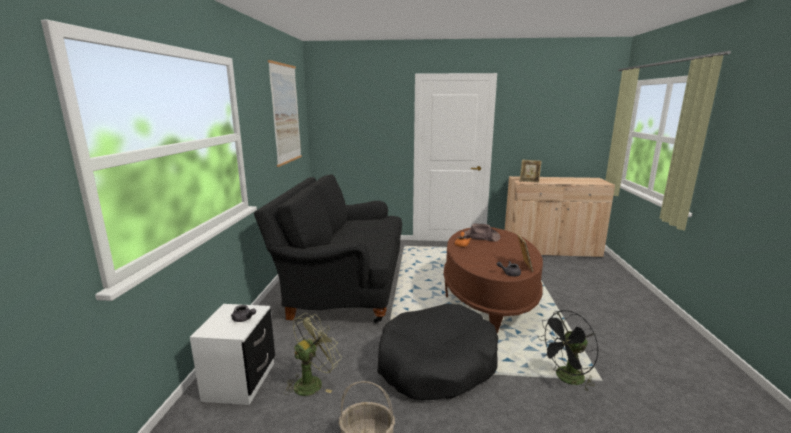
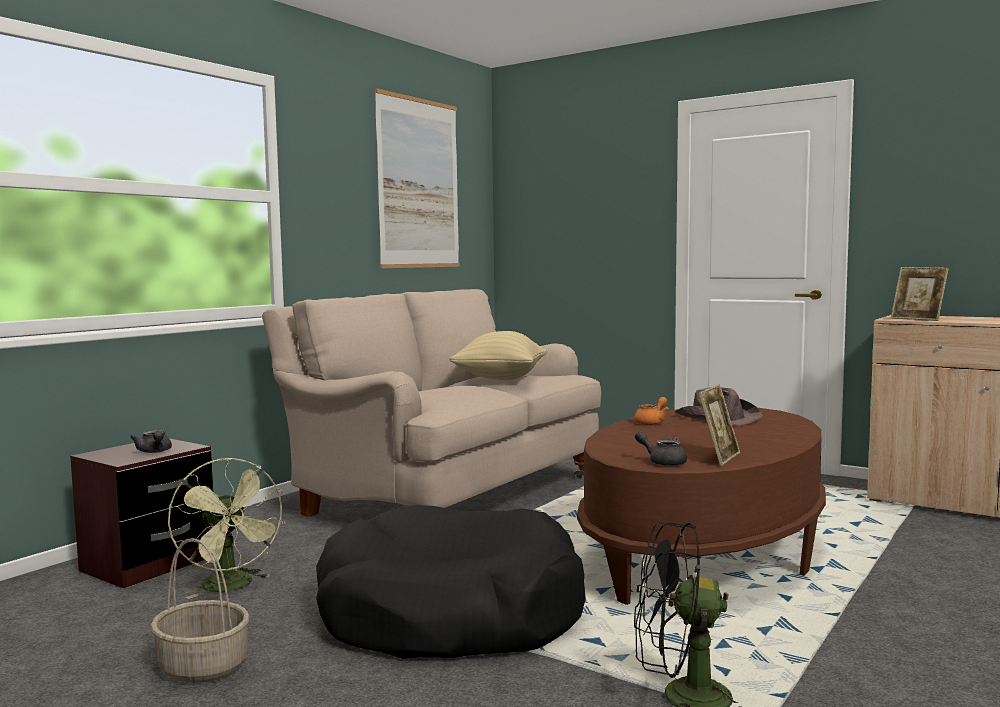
camera: 30 degrees right, 10 degrees down
(240, 381) = (148, 564): white nightstand -> brown nightstand
(312, 382) = (232, 587): green fan -> green fan turned 75 degrees clockwise
(344, 287) = (447, 494): black sofa -> beige sofa
(367, 226) = (500, 379): none -> beige pillow

